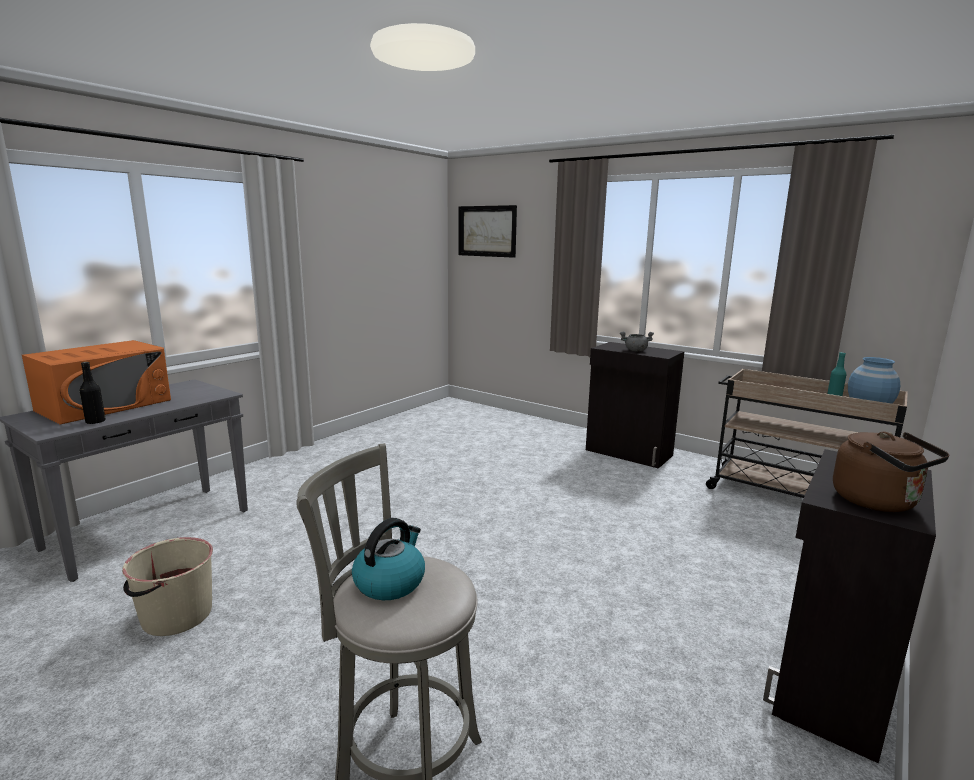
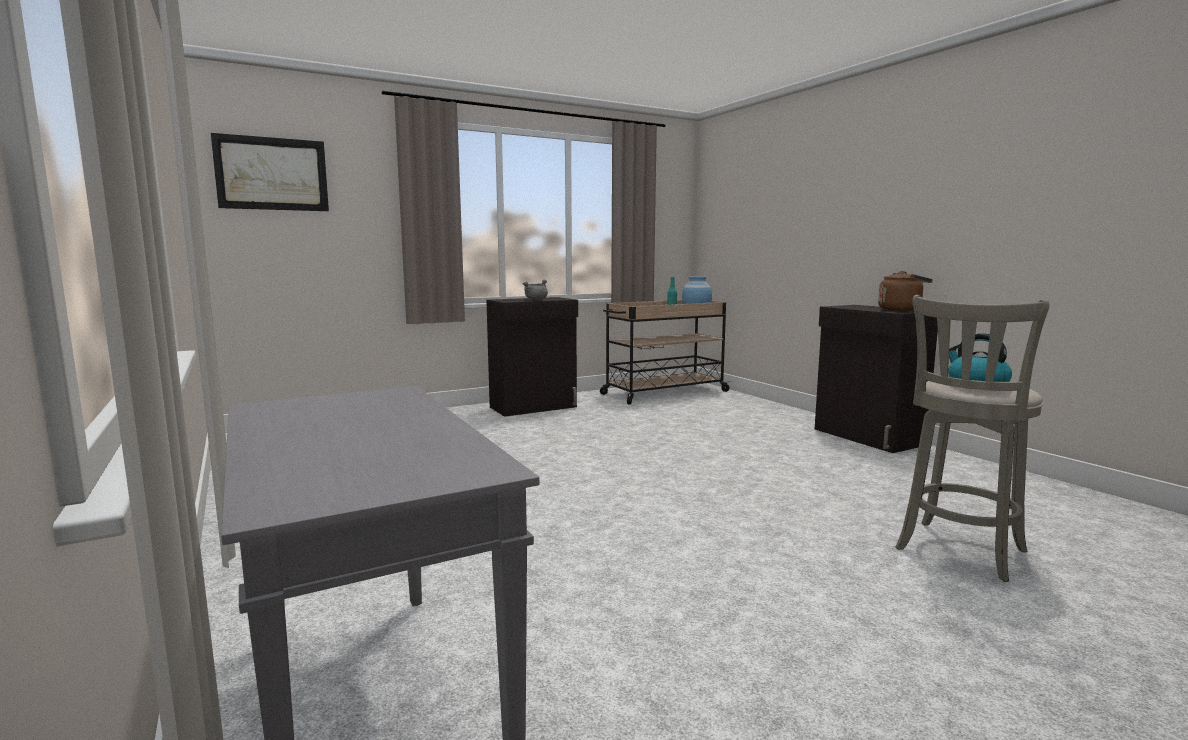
camera: 65 degrees left, 5 degrees down
(95, 422) = (458, 446): black bottle -> none
(105, 405) = (324, 446): orange microwave -> none
(176, 616) = (705, 663): beige bucket -> none

